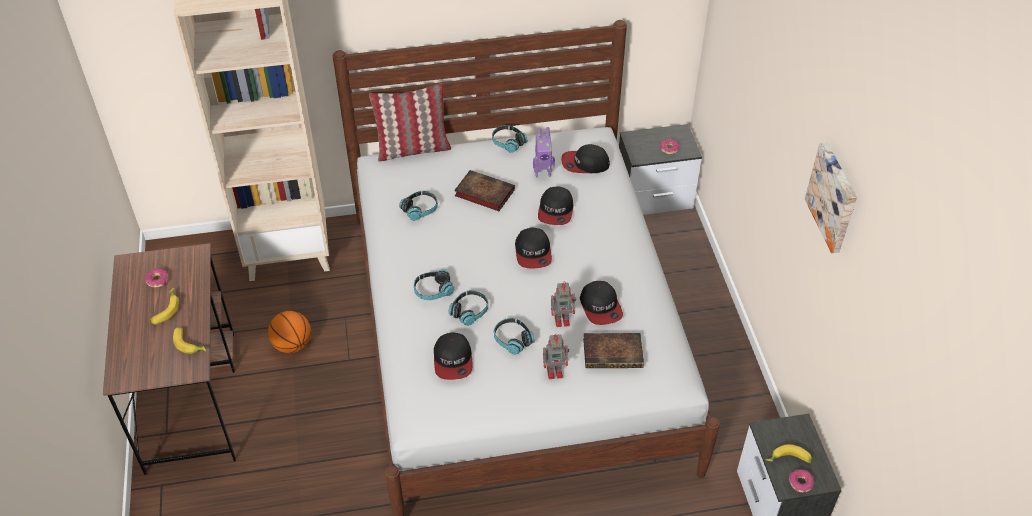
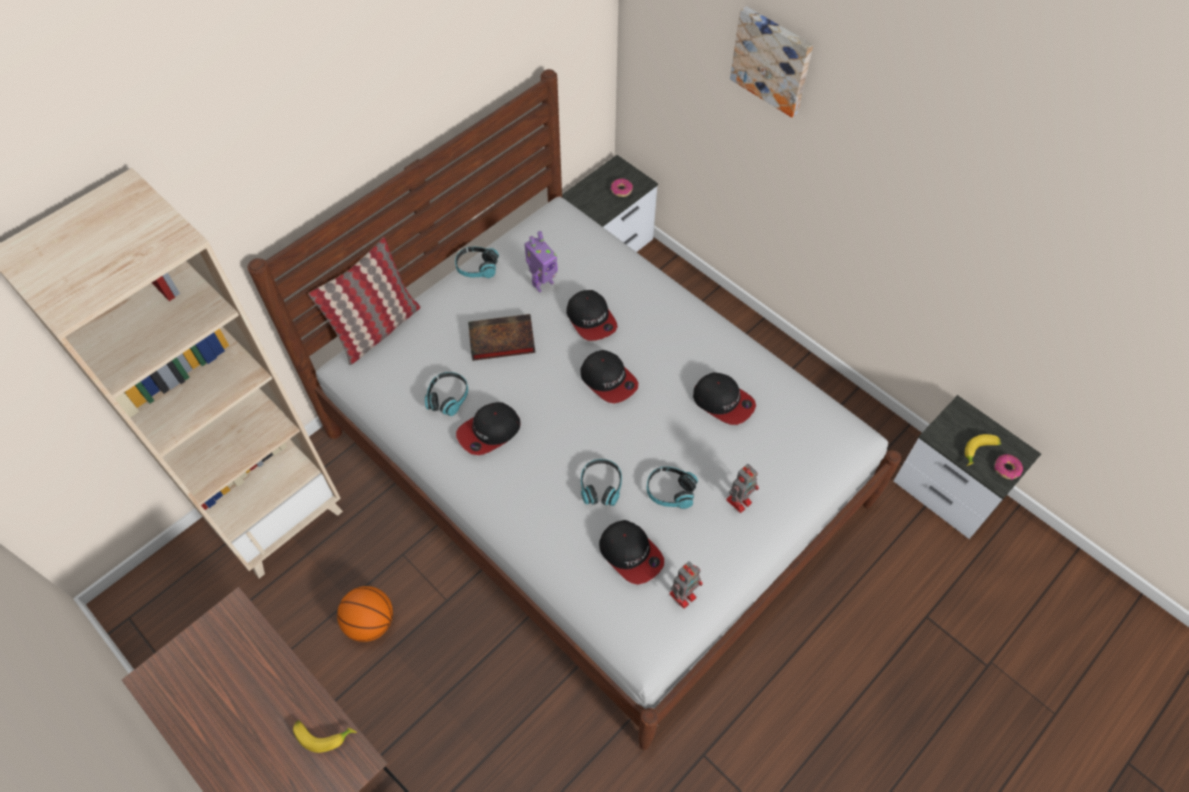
camera: 35 degrees left, 10 degrees up
(157, 280) = (211, 677): donut -> none
(165, 310) = (255, 710): banana -> none
(433, 290) = (542, 485): headphones -> none
(563, 320) = (700, 438): toy robot -> toy robot (683, 594)
(585, 163) = (576, 250): cap -> cap (489, 432)
(614, 353) = (776, 444): book -> none
(834, 197) = (971, 171): picture -> picture (772, 60)

